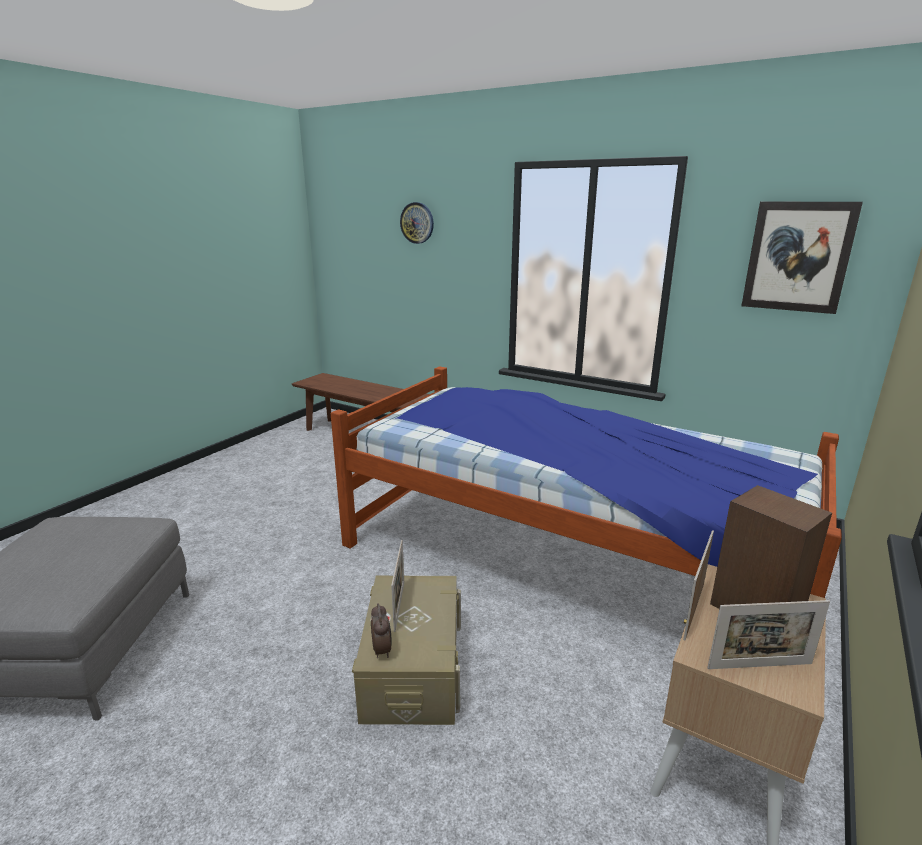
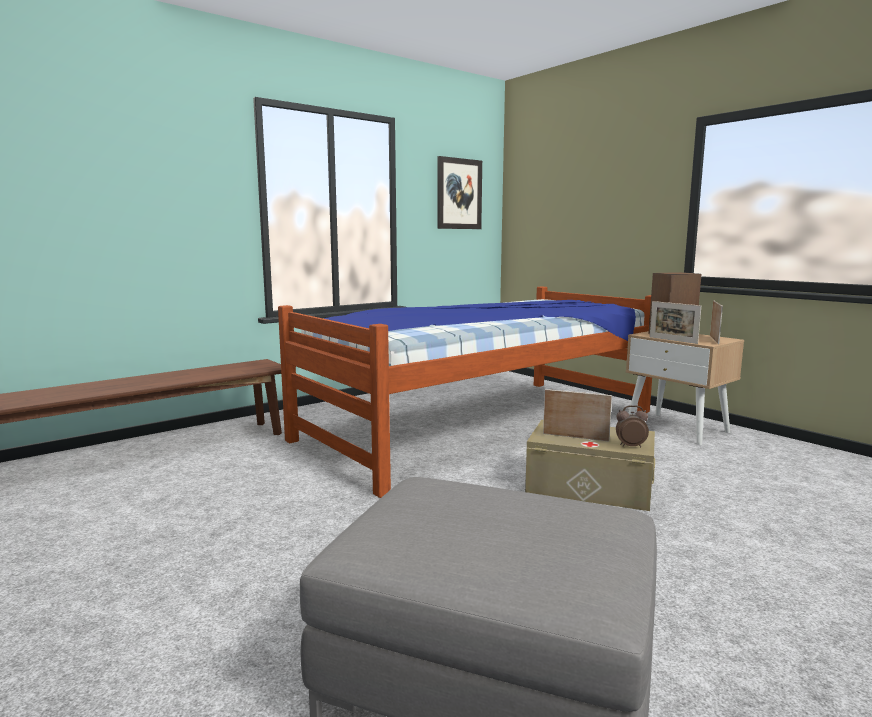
camera: 70 degrees left, 10 degrees down
(417, 223) = (121, 150): wall clock -> none

